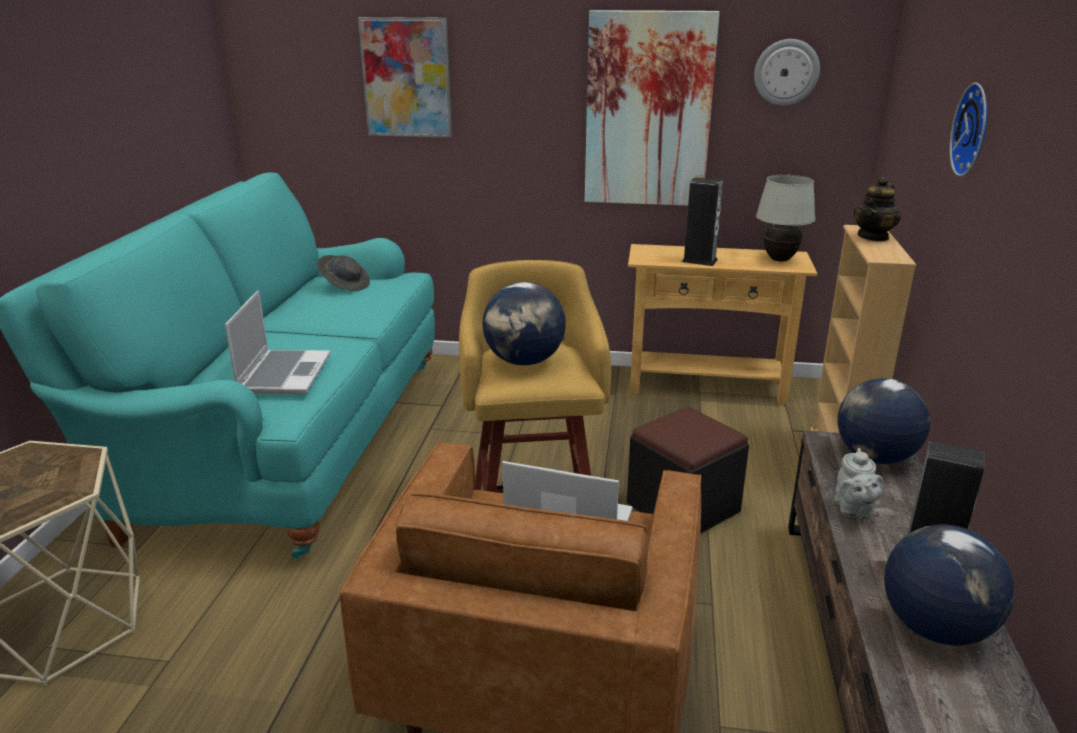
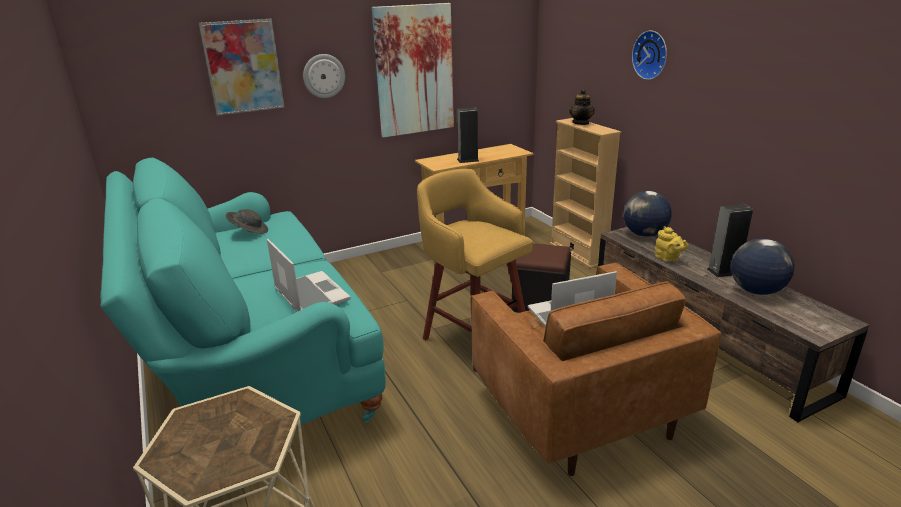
camera: 35 degrees left, 0 degrees up
(524, 362) = (474, 235): globe -> none
(779, 260) = (505, 150): white table lamp -> none
(786, 72) = (488, 37): wall clock -> wall clock (324, 76)
(853, 510) = (668, 259): grey teapot -> yellow teapot

